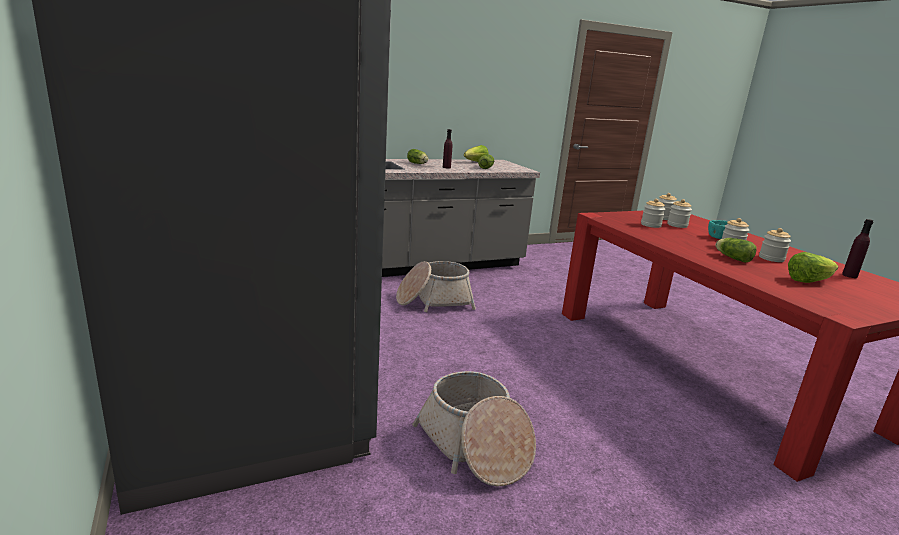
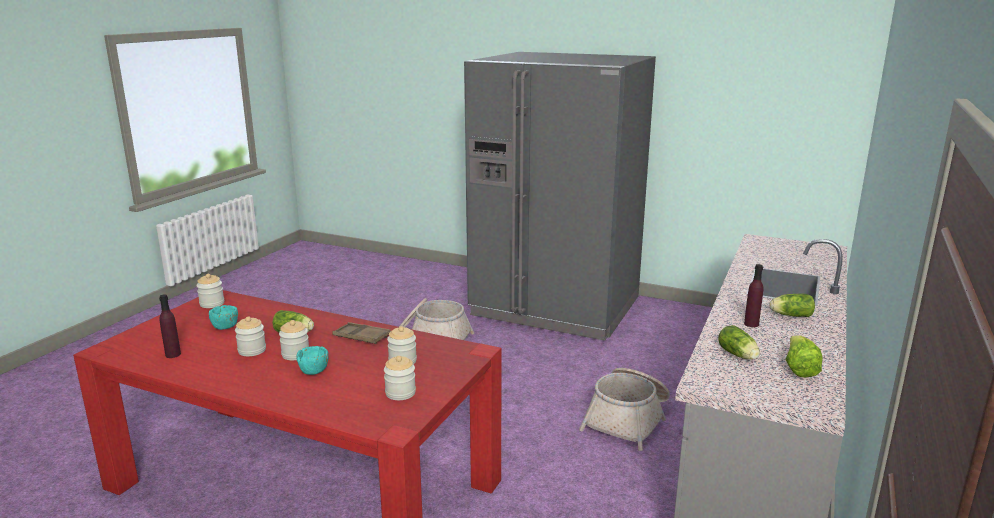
camera: 140 degrees right, 0 degrees up
(672, 241) = (361, 337): none -> brown tray
(677, 225) = (372, 378): jar -> jar (212, 304)
(808, 281) = (225, 326): lettuce -> turquoise bowl

